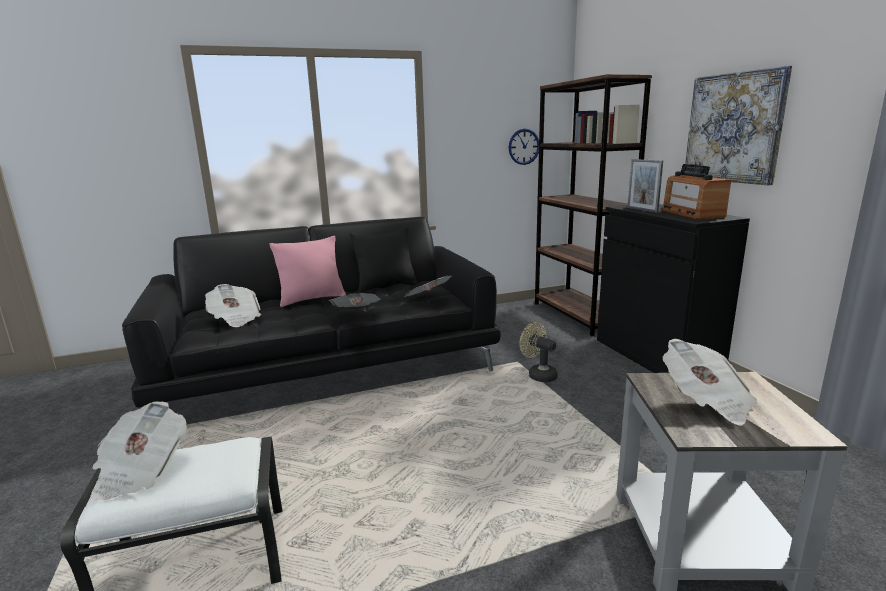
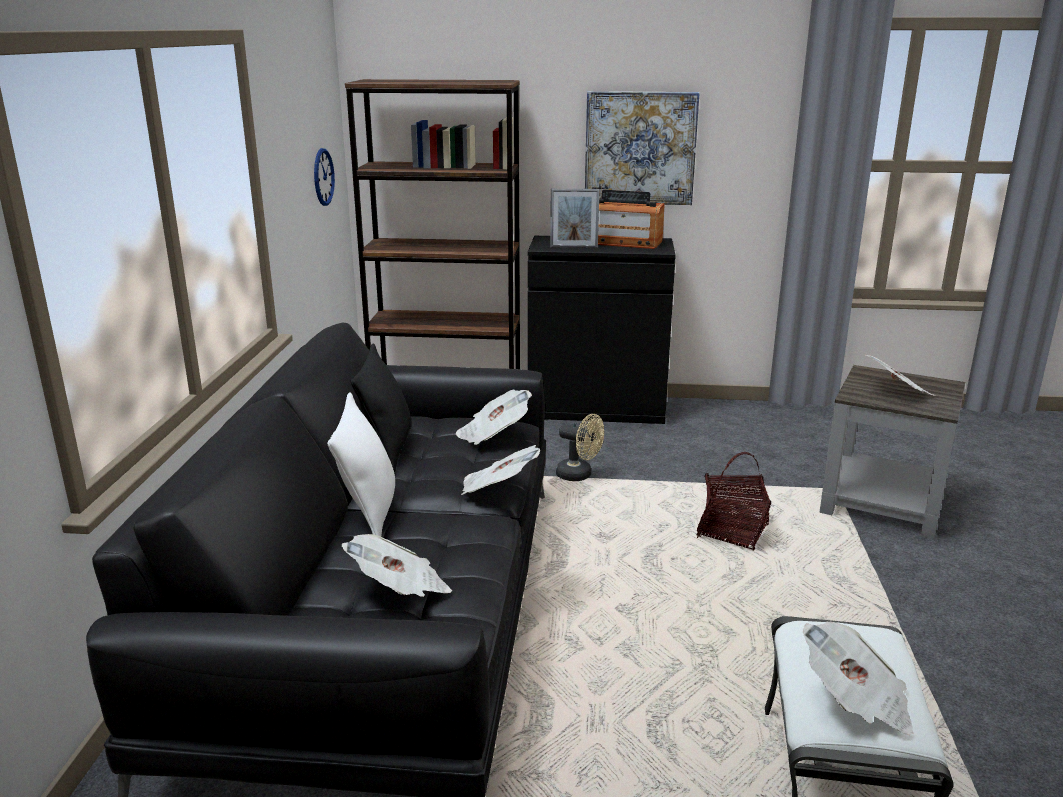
camera: 65 degrees left, 5 degrees up
(312, 299) = (369, 513): pink pillow -> white pillow
(525, 453) = (733, 532): none -> basket
(538, 375) = (579, 475): beige fan -> beige fan turned 135 degrees counterclockwise

